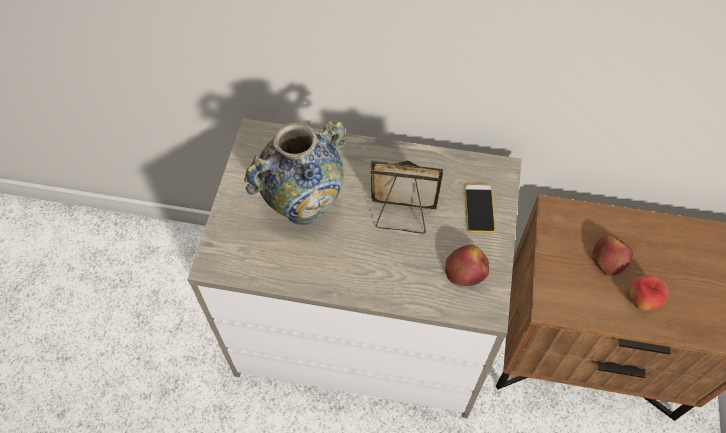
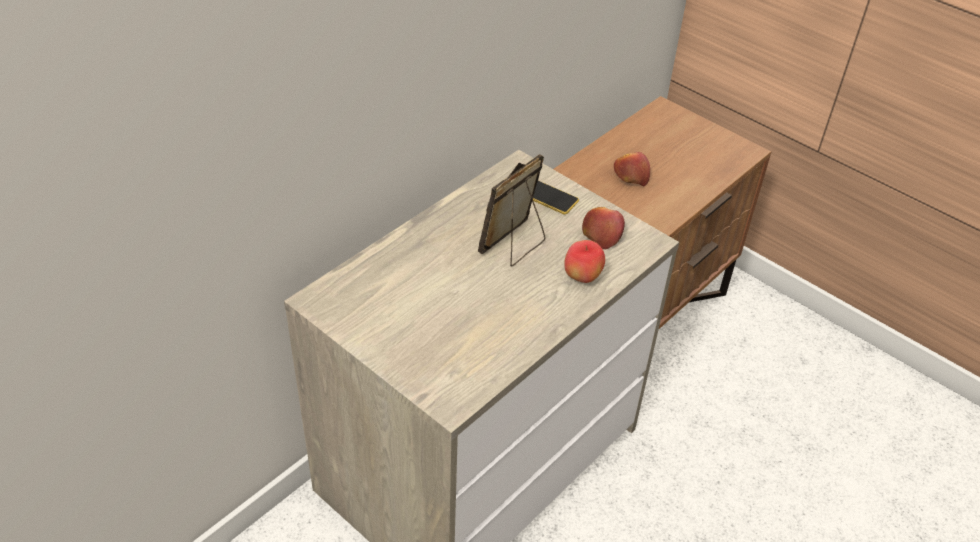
camera: 60 degrees left, 15 degrees down
(304, 208) = (444, 305): vase -> none
(641, 301) = (680, 181): apple -> apple (582, 277)

